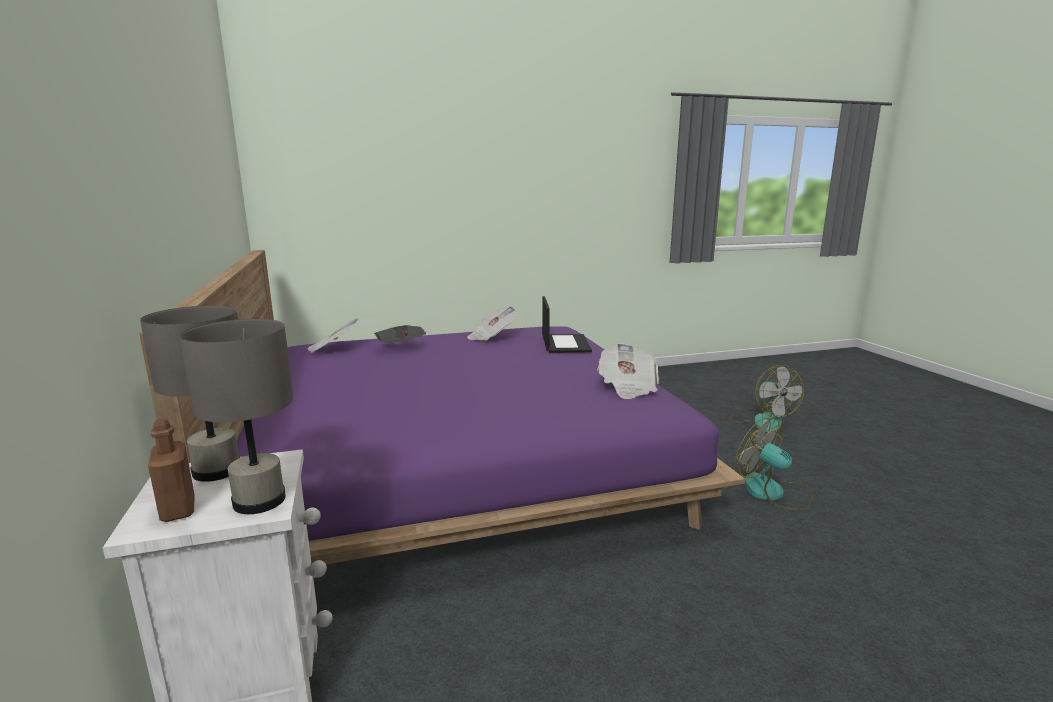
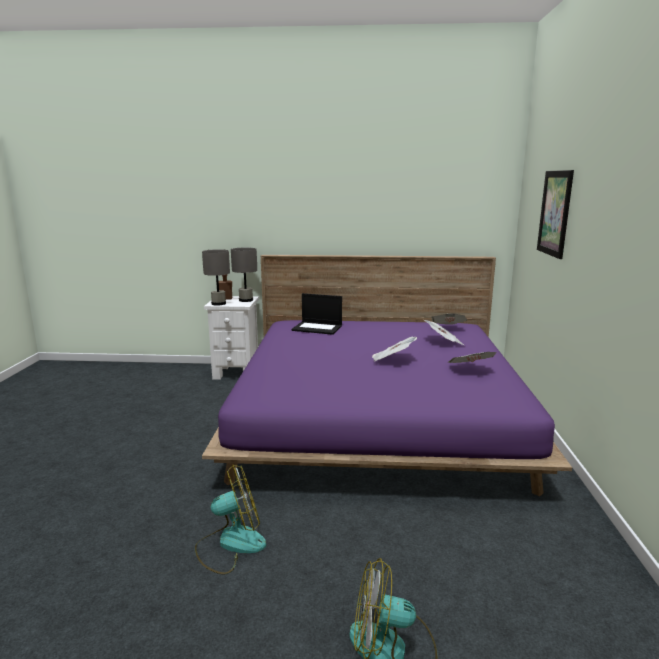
camera: 110 degrees right, 0 degrees up
(389, 177) = (555, 213): none -> picture
(564, 343) = (436, 392): laptop -> laptop (318, 328)
(627, 387) = (300, 391): newspaper -> newspaper (392, 360)

